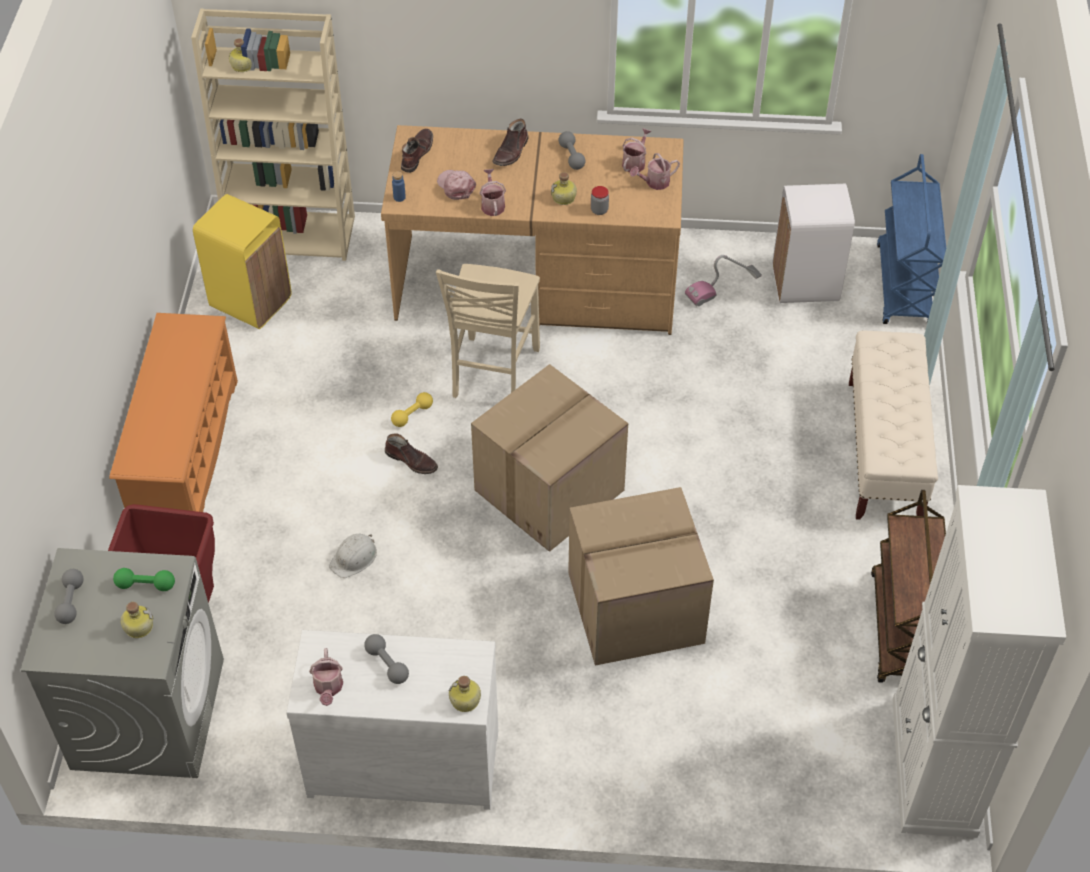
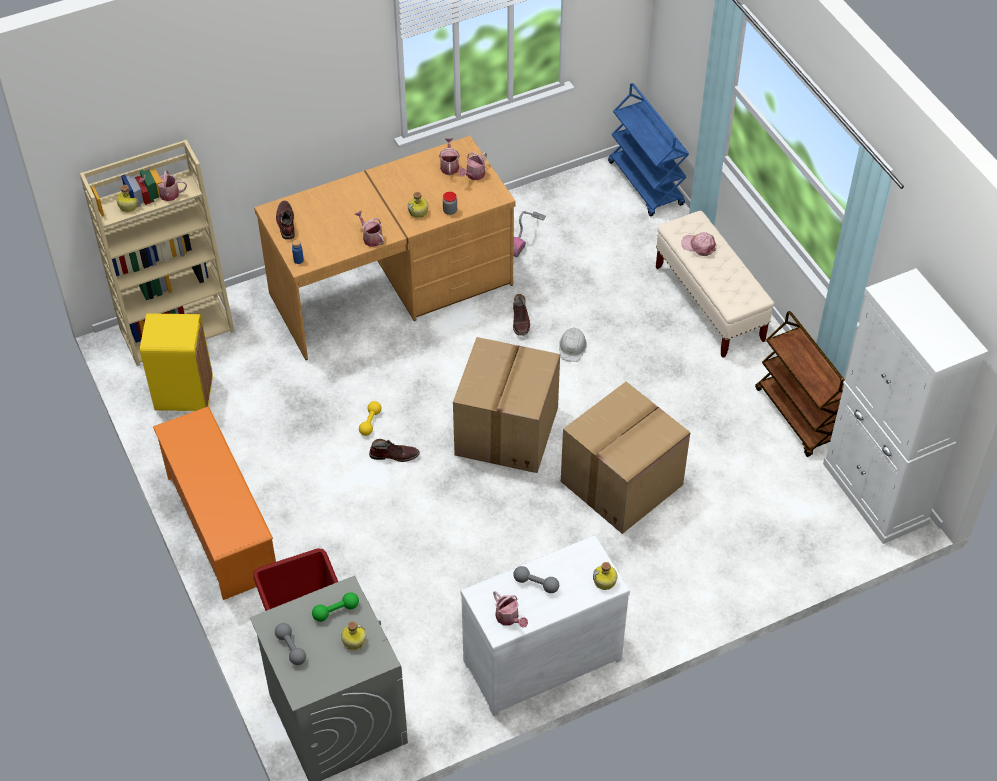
camera: 30 degrees left, 0 degrees up
(288, 68) = (165, 194): none -> watering can
(354, 558) = (404, 541): white hard hat -> white hard hat (572, 347)
(456, 186) = (334, 235): pink cap -> pink cap (698, 246)
(493, 374) = (407, 367): beige chair -> none
(511, 152) = (355, 193): brown boot -> brown boot (521, 321)
(571, 156) = (401, 179): grey dumbbell -> none
(804, 283) = (578, 210): white trash can -> none

